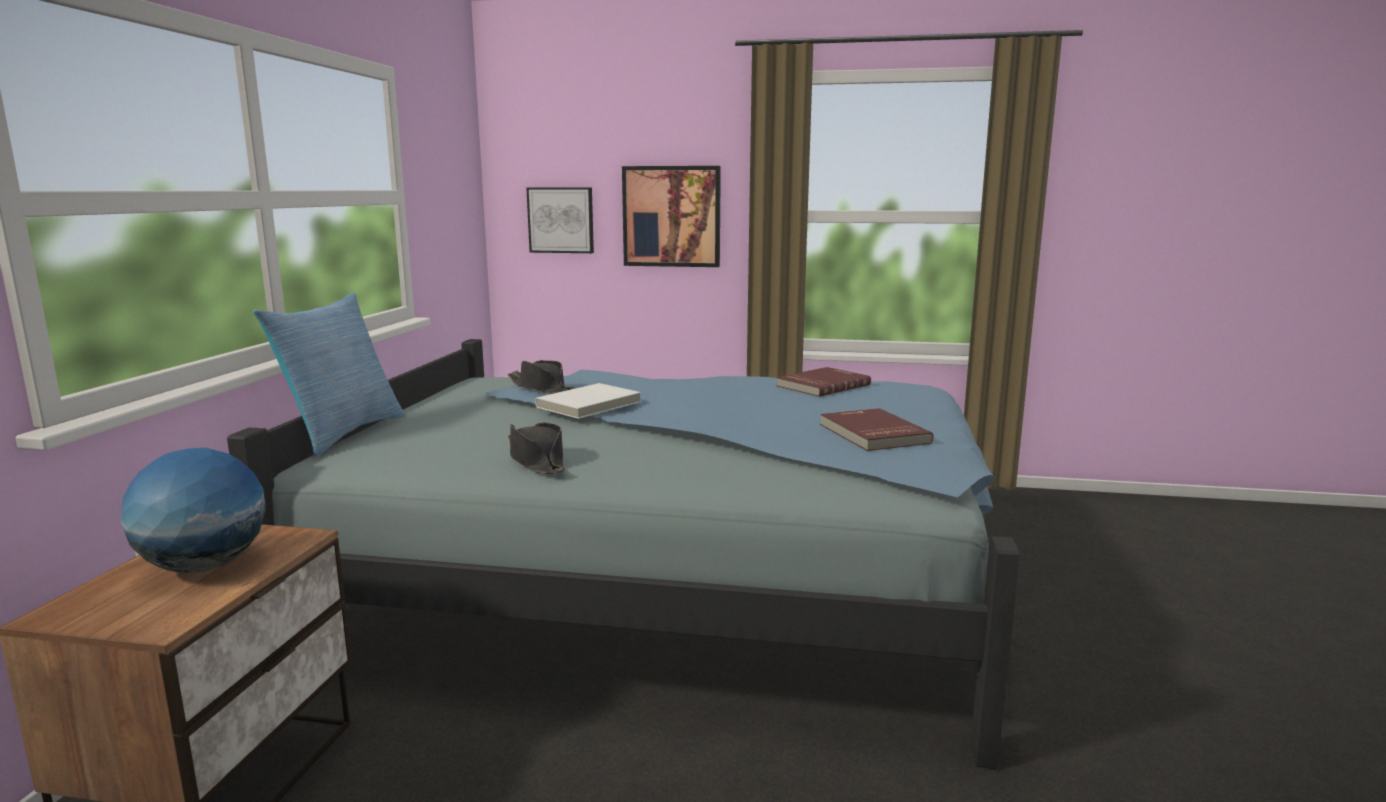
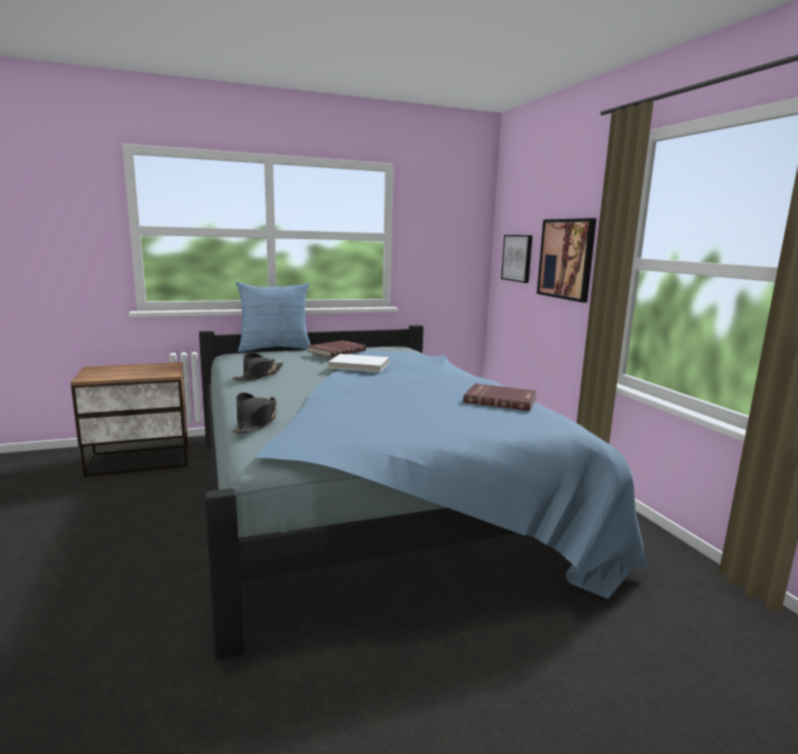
camera: 60 degrees right, 0 degrees up
(204, 566) = (136, 371): globe -> none
(542, 388) = (379, 354): black hat -> black hat (256, 422)
(872, 434) = (379, 423): red book -> red book (336, 351)

